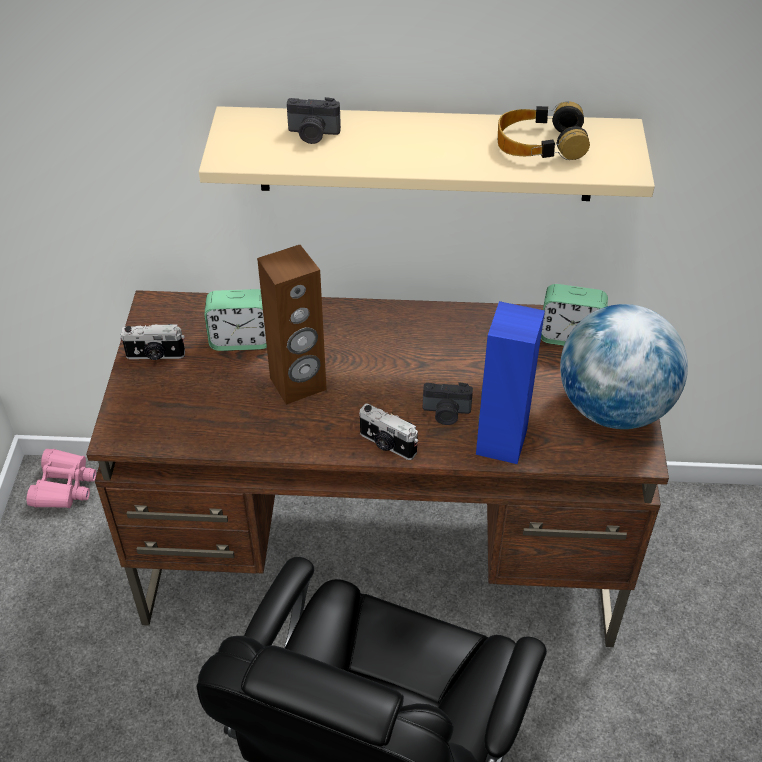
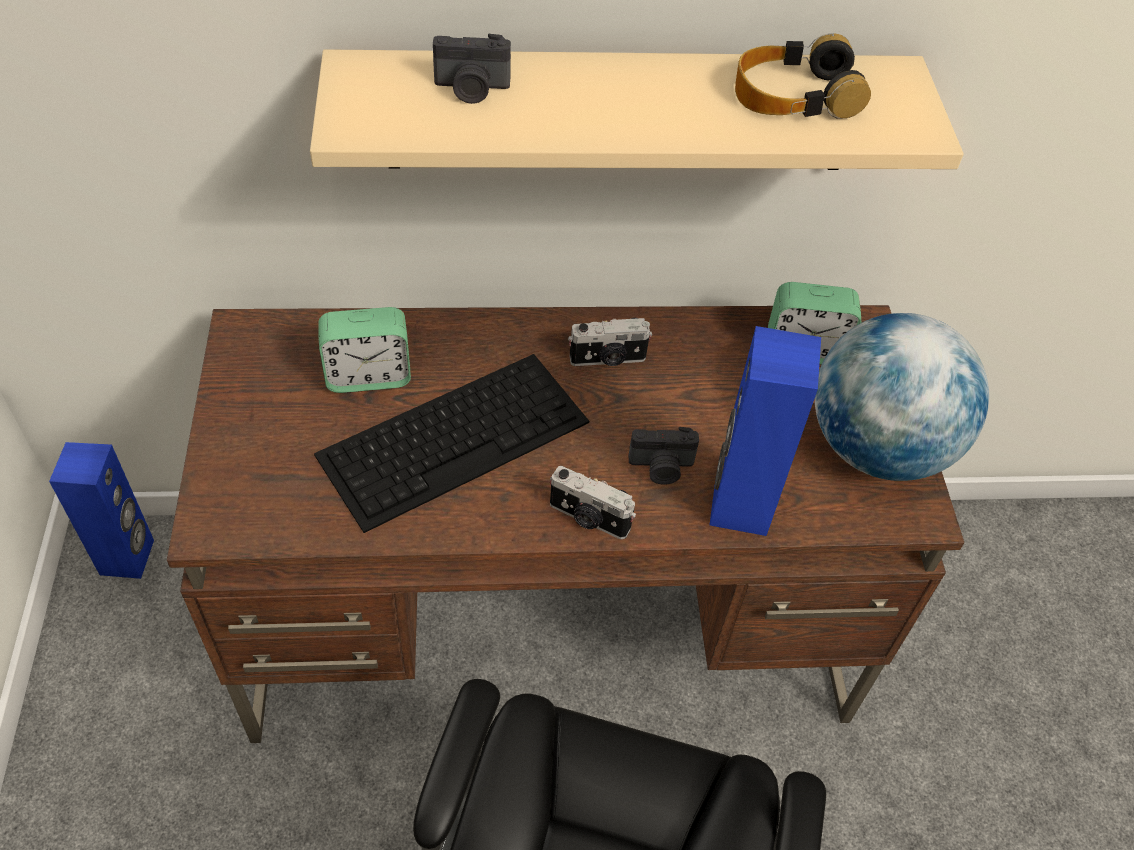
camera: 10 degrees left, 5 degrees up
(64, 486) = (128, 557): pink binoculars -> blue speaker
(155, 355) = (251, 404): camera -> camera (608, 359)
(298, 384) = (456, 436): brown speaker -> keyboard

